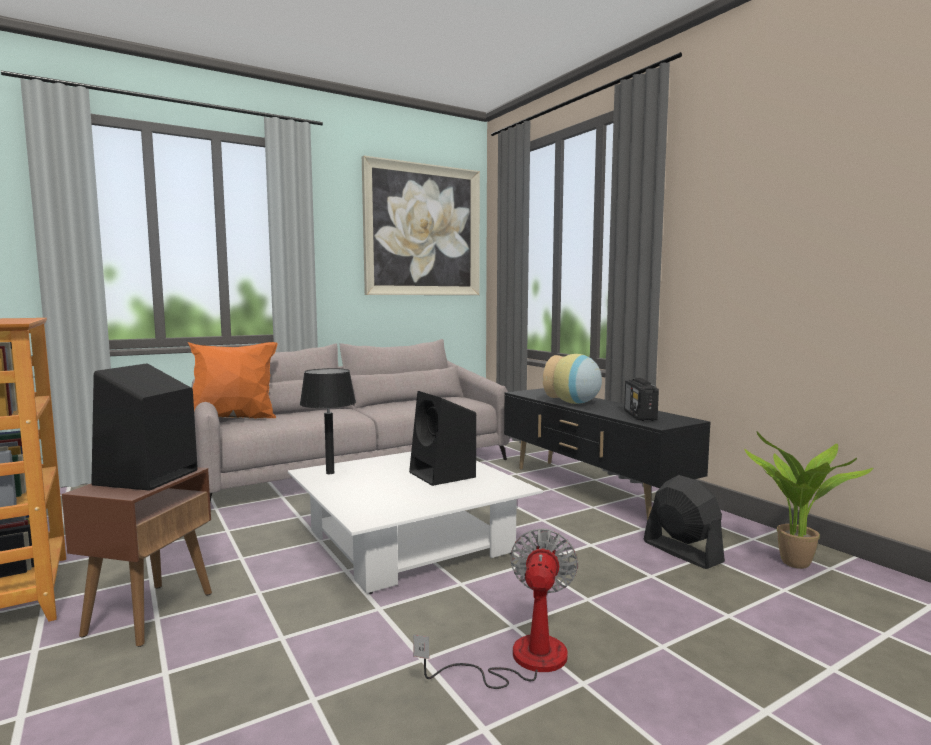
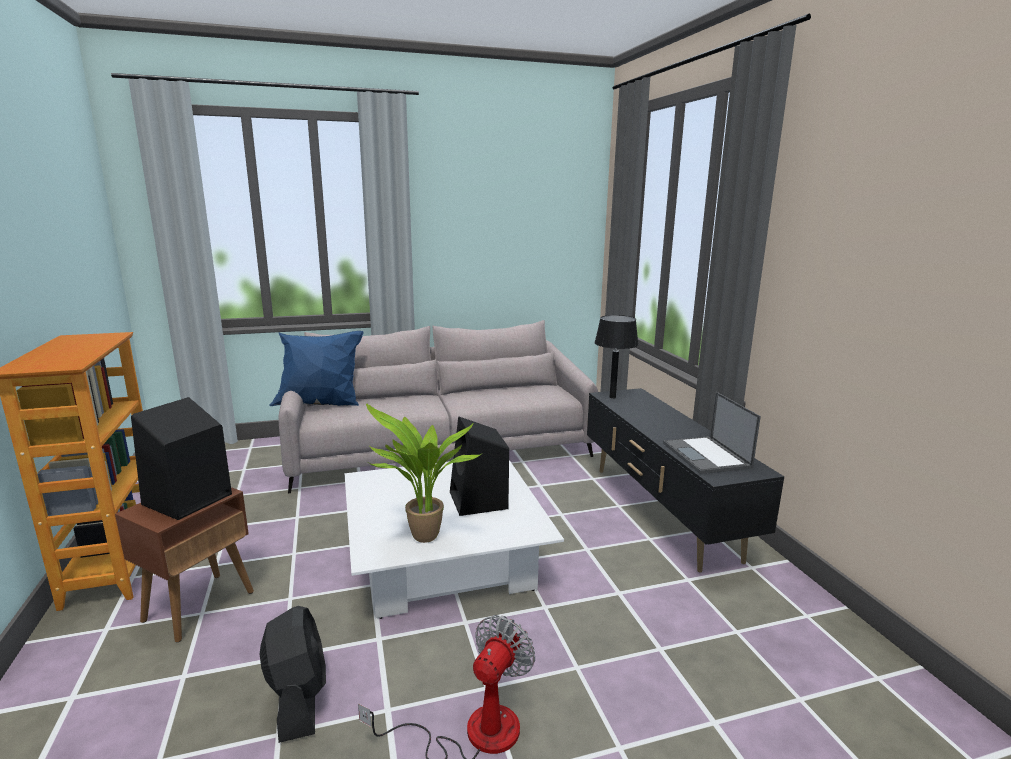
camera: 15 degrees right, 10 degrees up
(234, 420) = (321, 405): orange pillow -> blue pillow
(330, 473) = (378, 482): black table lamp -> black table lamp (612, 397)
(423, 230) = (531, 200): picture -> none
(574, 403) = (650, 422): vase -> none
(640, 416) = (707, 456): radio -> laptop
(682, 551) = (712, 620): black fan -> black fan (298, 698)
(797, 566) = (837, 667): potted plant -> potted plant (422, 539)

